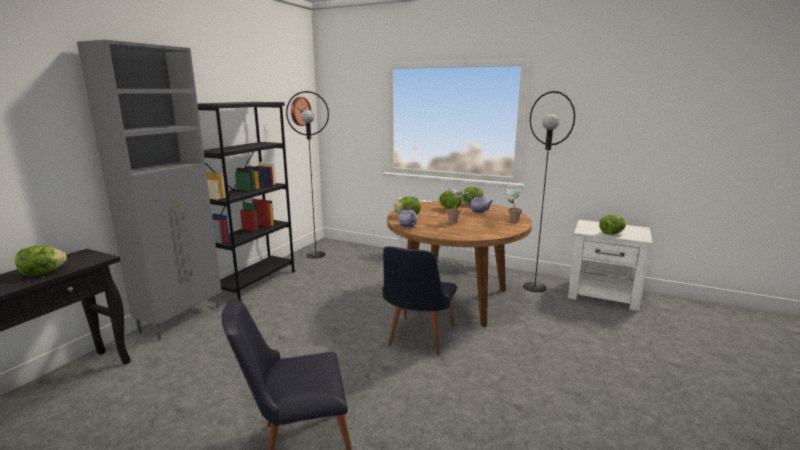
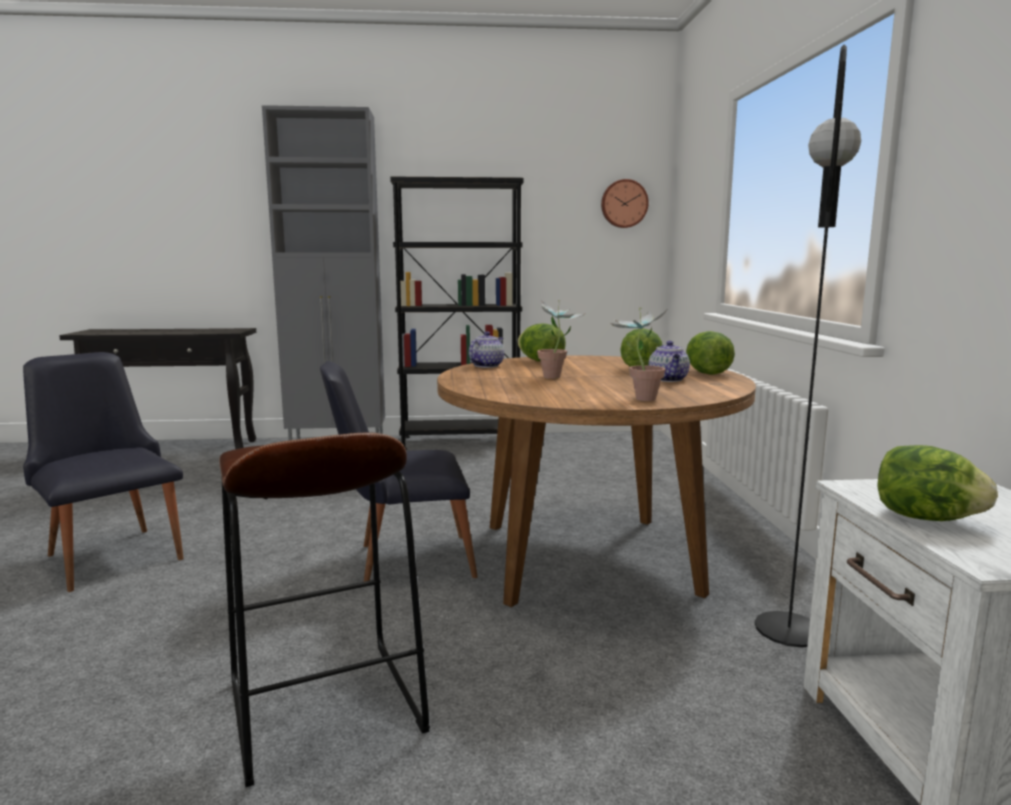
camera: 60 degrees right, 5 degrees down
(42, 273) = (185, 331): lettuce -> none
(316, 255) = (591, 442): black floor lamp -> none
(543, 384) = (324, 708): none -> brown stool

